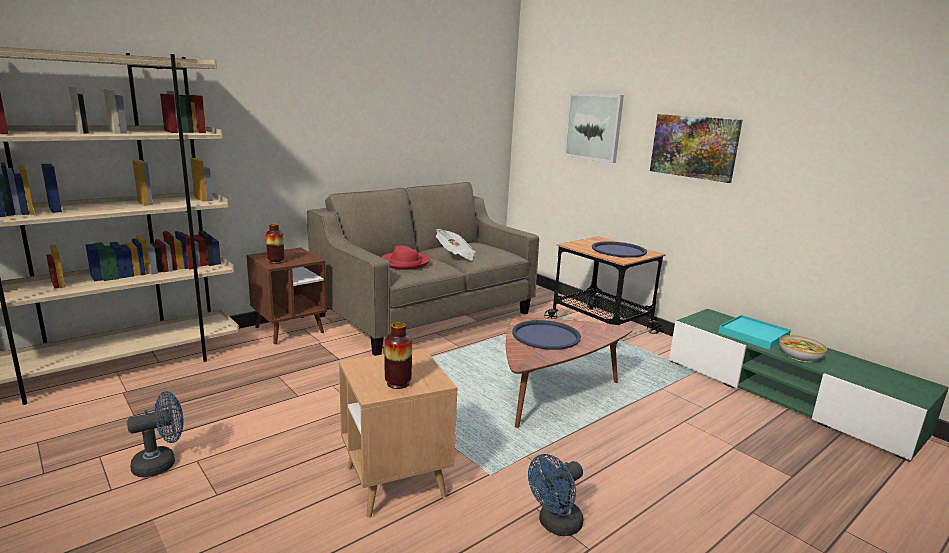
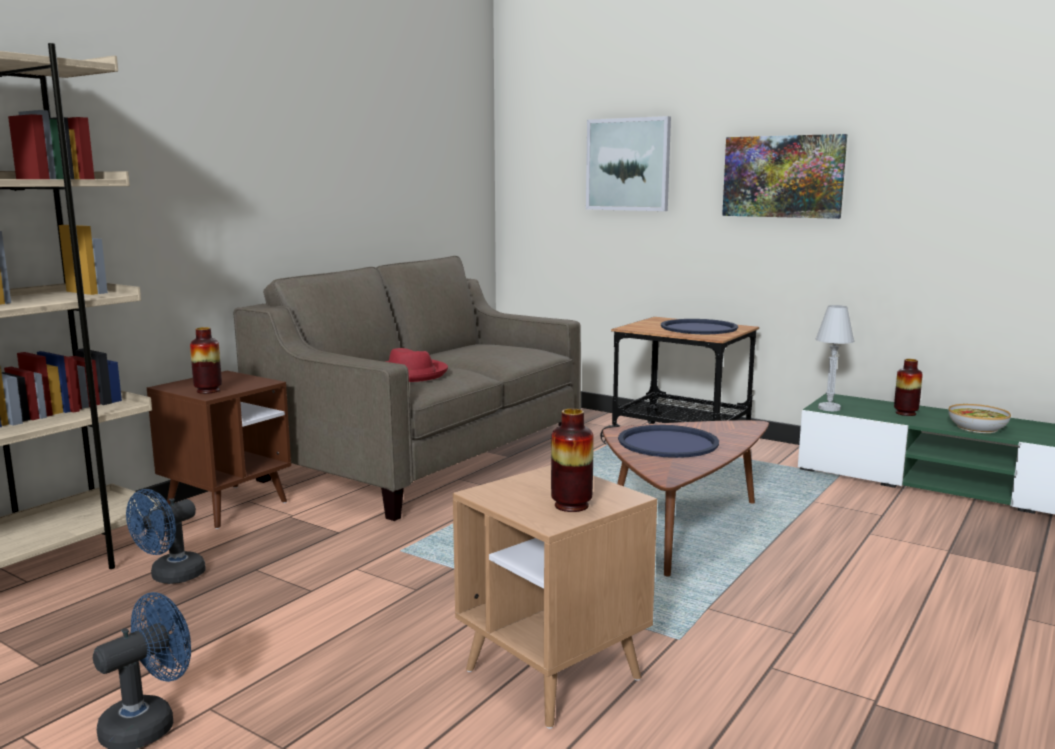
camera: 15 degrees left, 5 degrees down
(455, 255) = (473, 359): newspaper -> none
(555, 525) = (811, 682): blue fan -> blue fan (170, 577)
(697, 322) = (829, 408): none -> white table lamp
(753, 335) = (905, 413): turquoise tray -> vase

